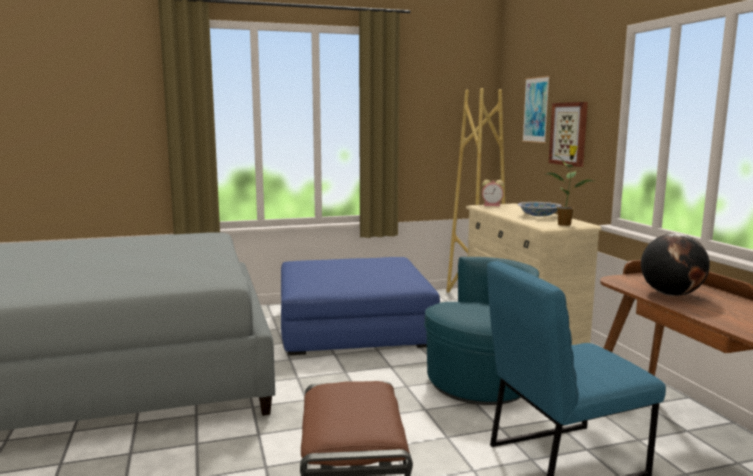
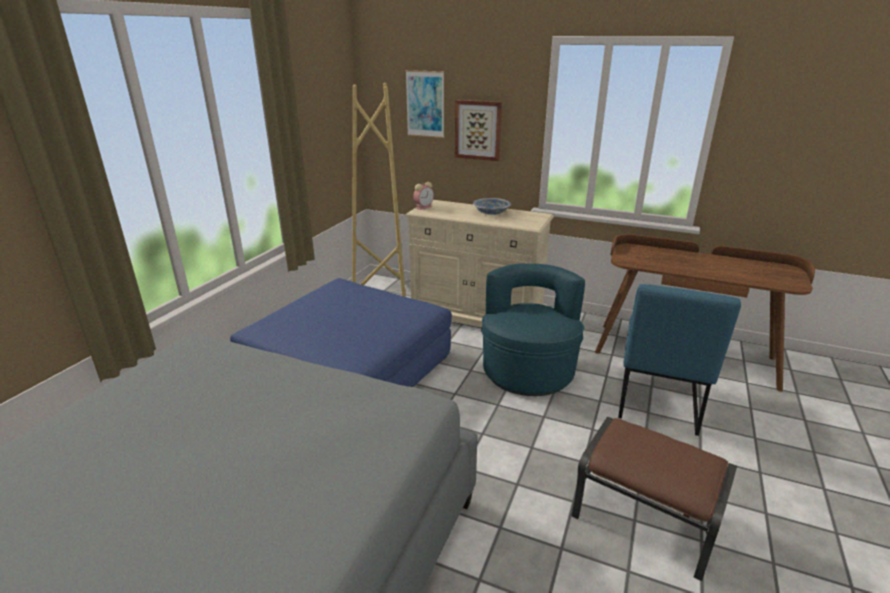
camera: 50 degrees left, 15 degrees up
(565, 224) = (533, 219): potted plant -> none
(670, 294) = (670, 263): globe -> none

